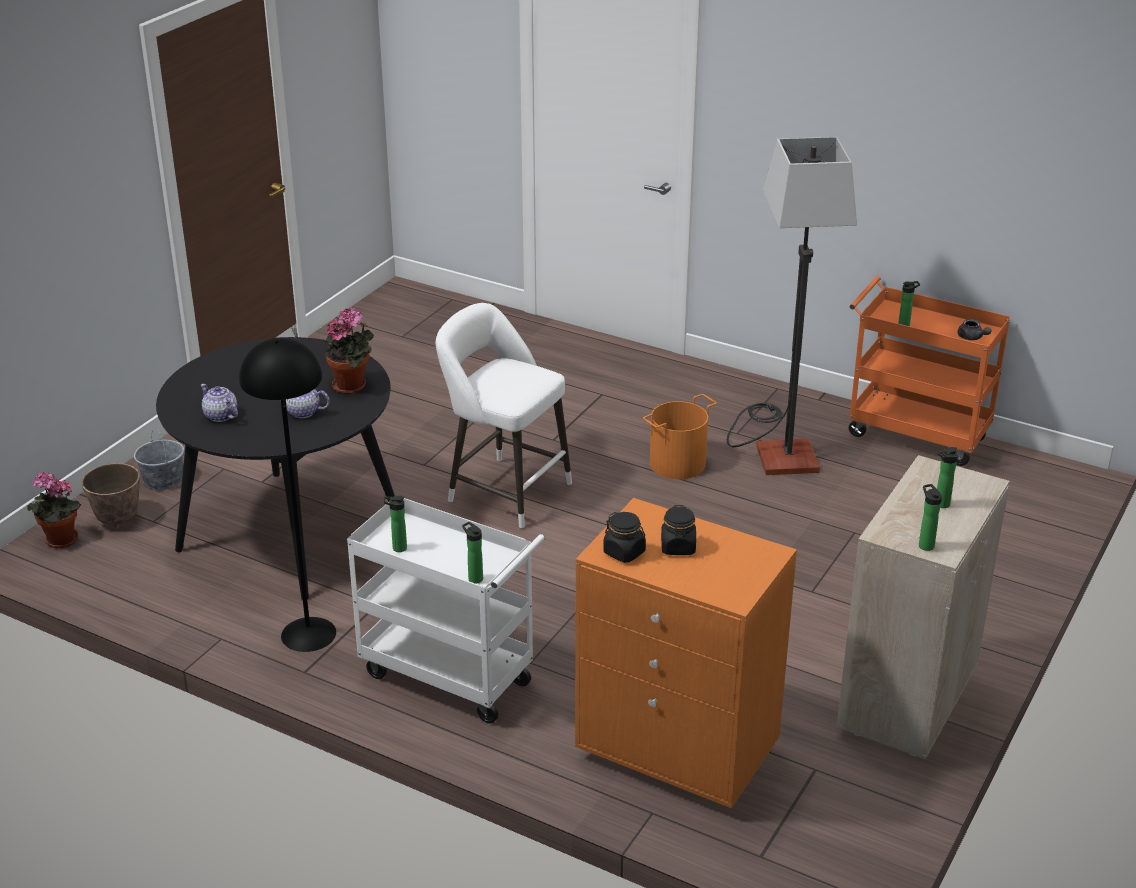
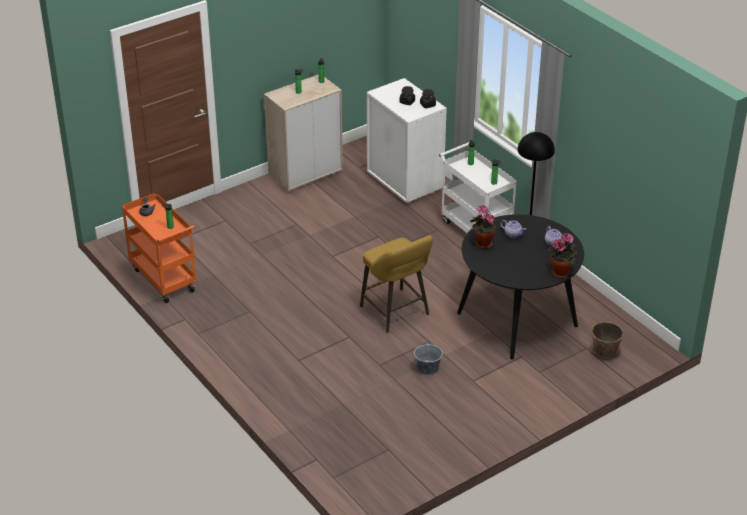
camera: 155 degrees left, 5 degrees up
(59, 541) = (637, 349): potted plant -> potted plant (562, 272)
(163, 480) = (575, 374): grey bucket -> grey bucket (427, 368)
(503, 491) = (396, 313): white stool -> yellow stool
(675, 754) = (405, 184): orange cabinet -> white cabinet
(678, 464) = (297, 302): orange bucket -> none
(777, 449) = (239, 295): floor lamp -> none

